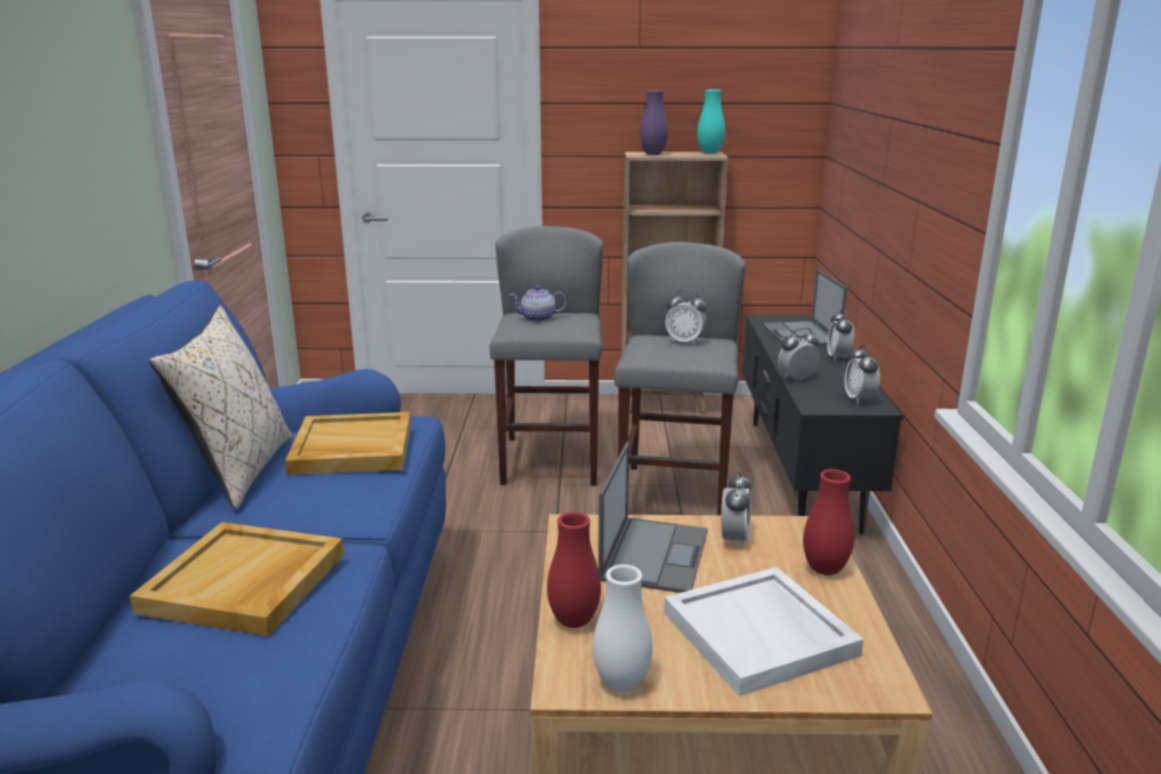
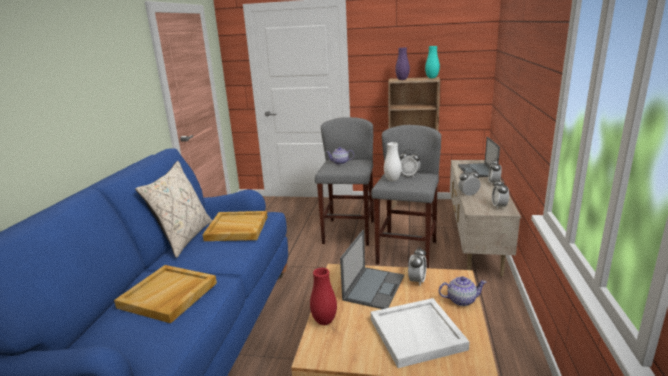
camera: 10 degrees right, 0 degrees up
(621, 684) = (339, 357): white vase -> white vase (392, 180)
(800, 473) = (475, 242): black tv stand -> beige tv stand
(824, 570) = (461, 300): red vase -> teapot

